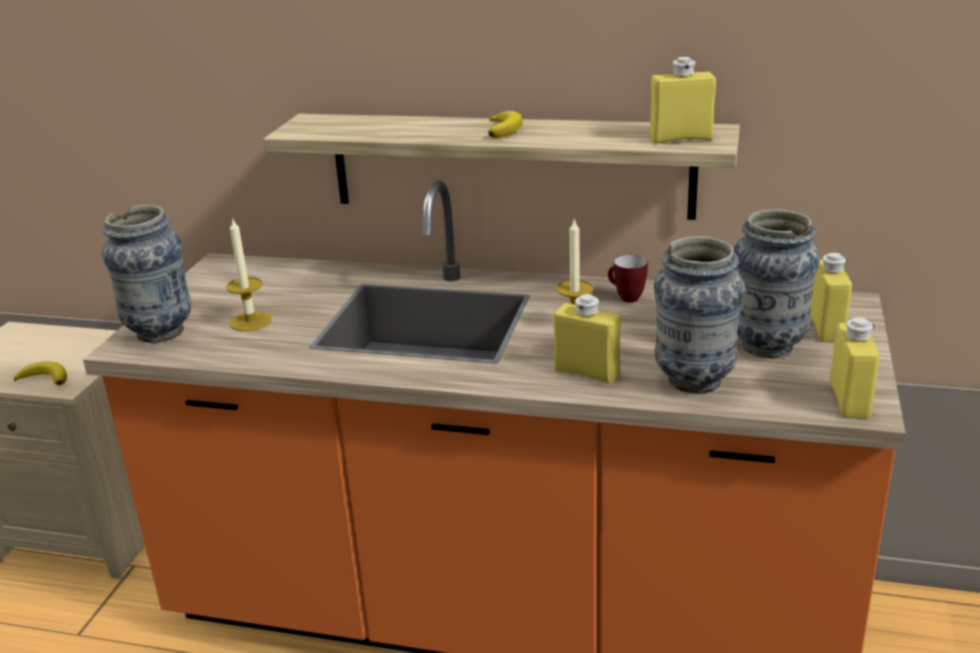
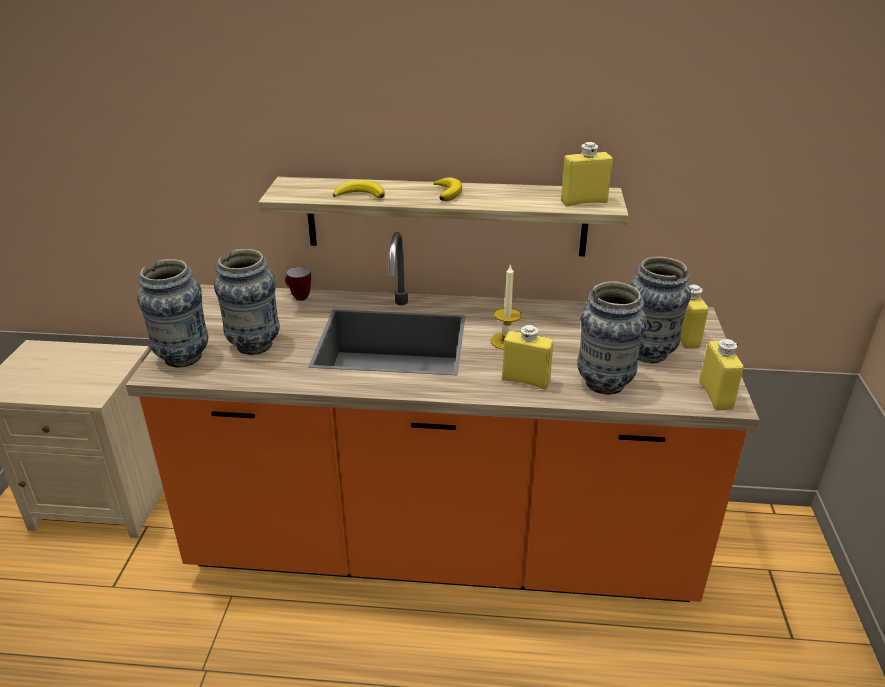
camera: 10 degrees left, 5 degrees up
(45, 378) = (72, 389): banana -> banana (360, 194)
(250, 321) = (254, 345): candle -> vase
(625, 298) = (536, 316): mug -> mug (298, 297)

